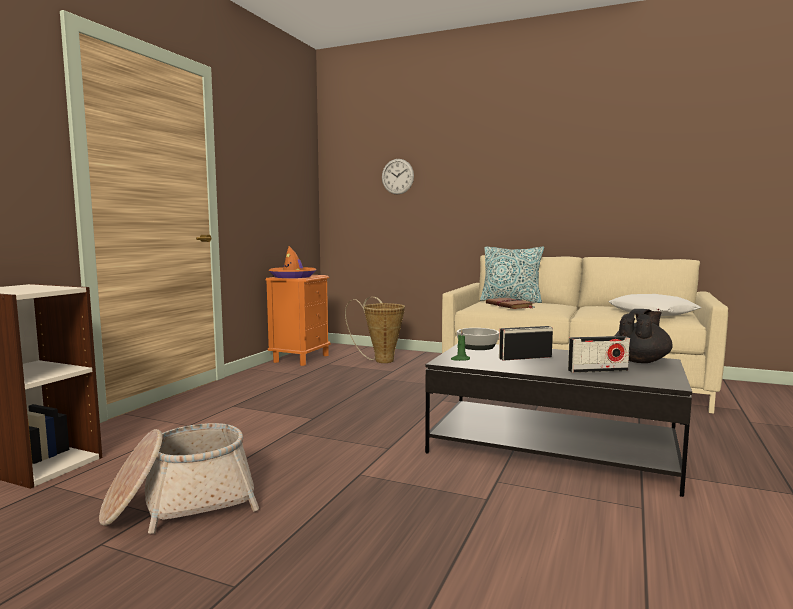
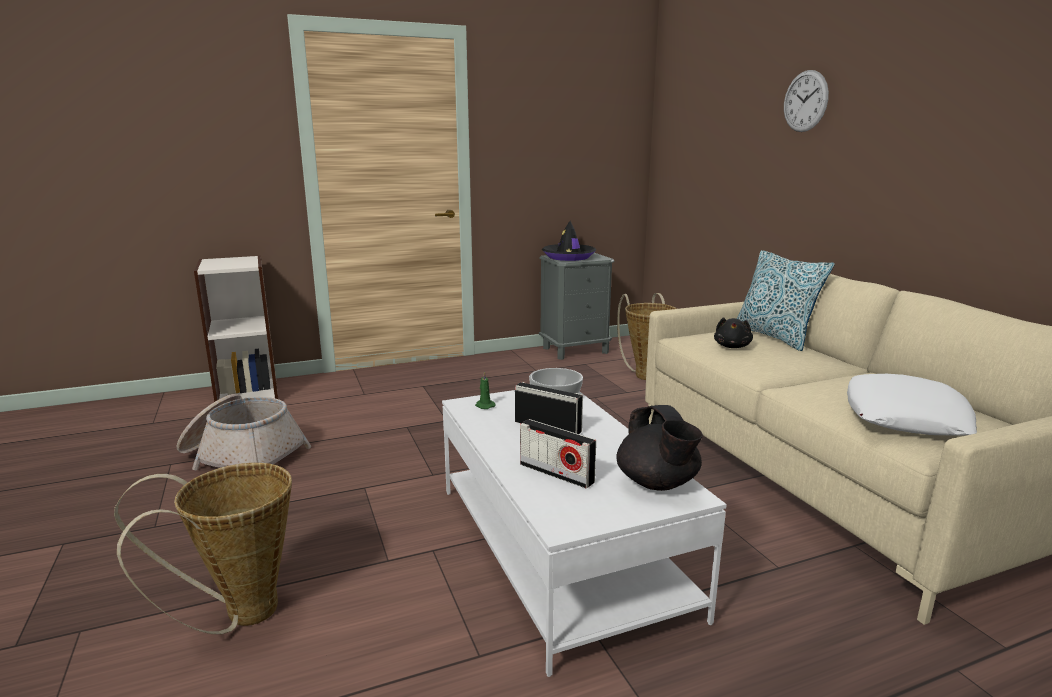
camera: 45 degrees right, 10 degrees up
(292, 276) = (568, 257): orange hat -> black hat
(300, 358) = (575, 350): orange nightstand -> grey nightstand
(397, 176) = (719, 132): wall clock -> wall clock (805, 101)
(483, 580) = (239, 615): none -> basket
(510, 305) = (732, 346): brown book -> black plush toy
(552, 449) = (559, 549): black coffee table -> white coffee table
(641, 361) = (657, 483): black teapot -> black teapot turned 75 degrees clockwise

